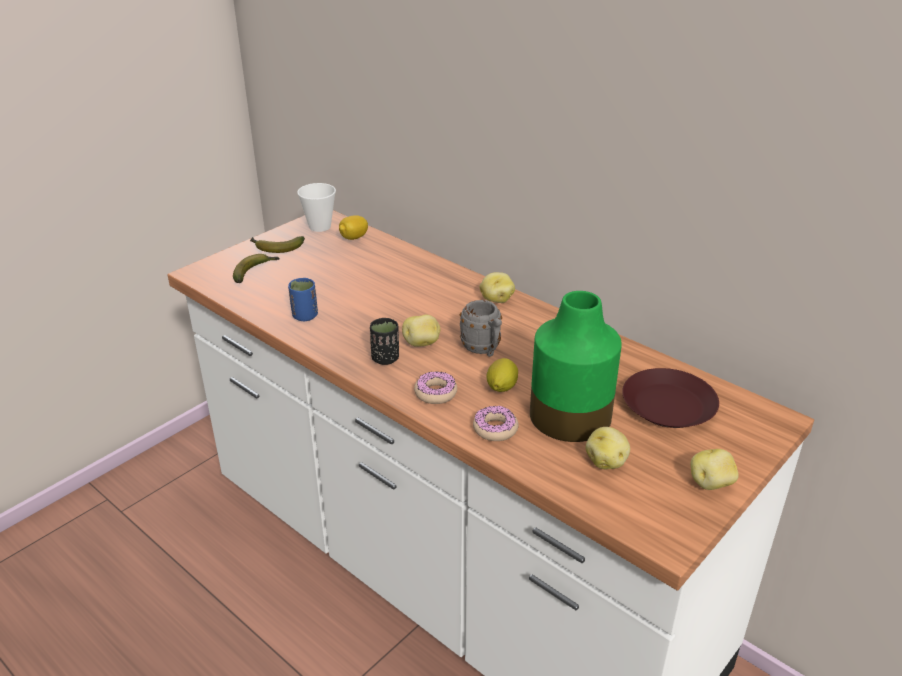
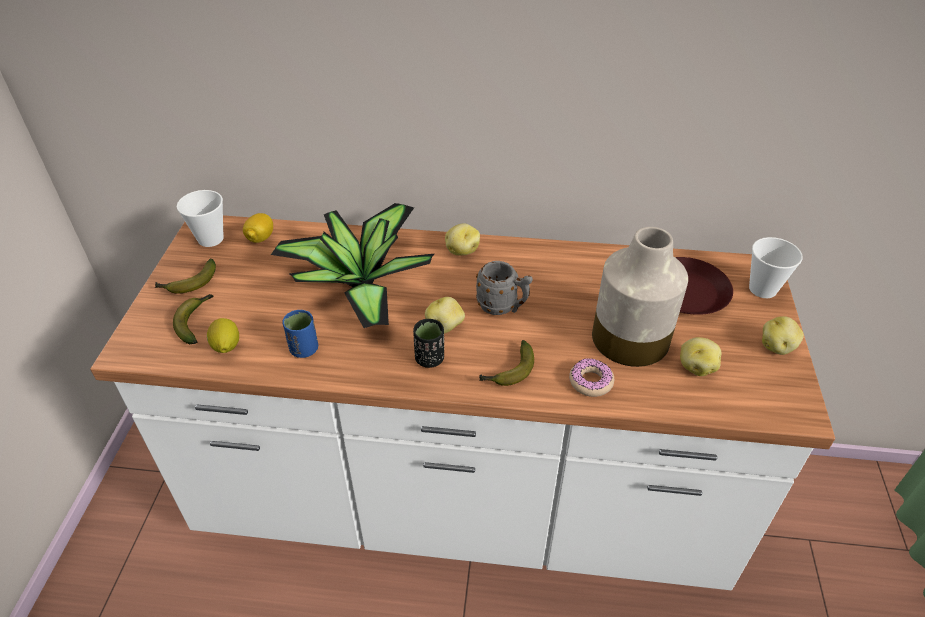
camera: 35 degrees left, 10 degrees up
(390, 291) = (359, 283): none -> potted plant
(435, 393) = (509, 372): donut -> banana
(501, 388) = (555, 339): lemon -> lemon (226, 347)
(570, 414) = (629, 337): green vase -> beige vase
(756, 435) = (762, 289): none -> cup

